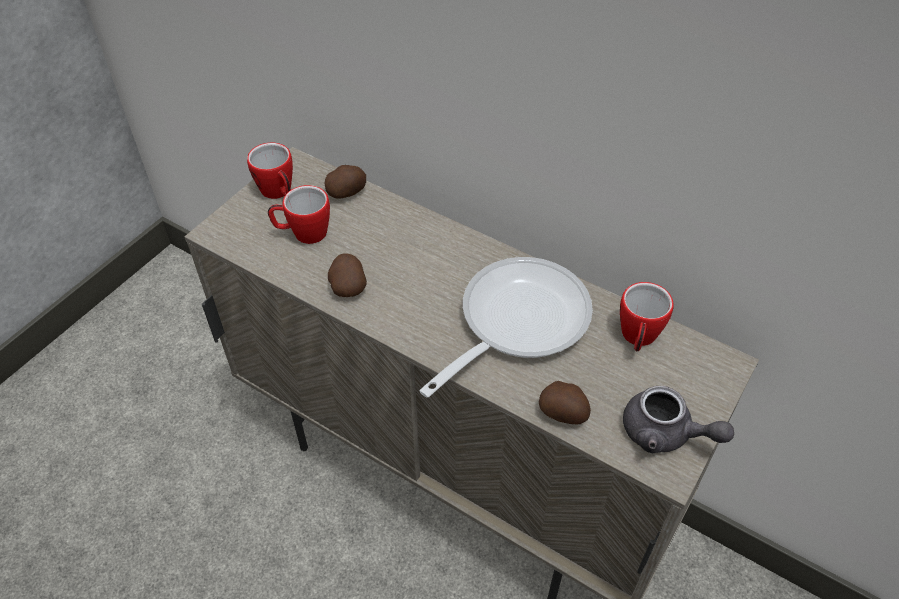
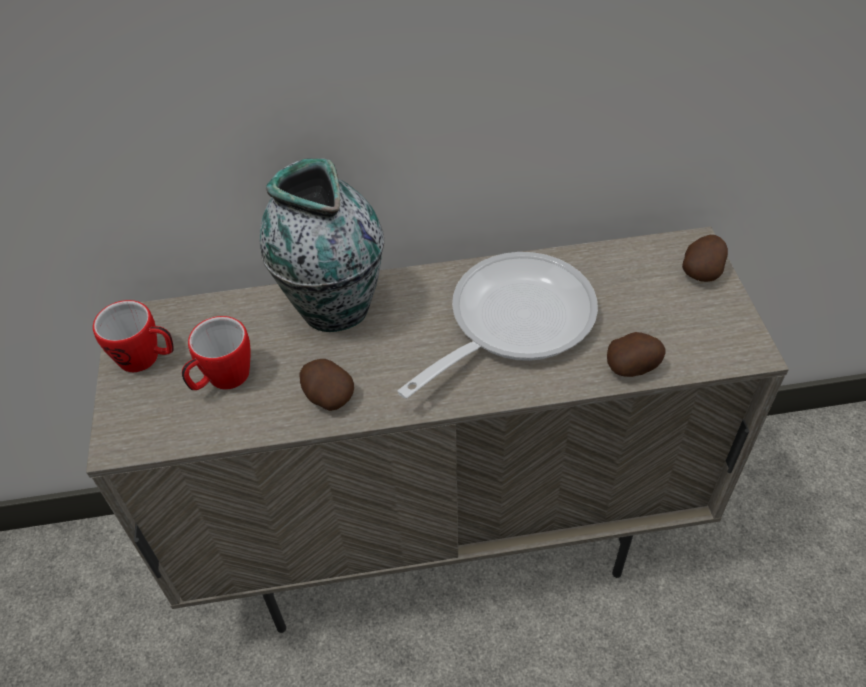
camera: 40 degrees left, 0 degrees up
(347, 193) = (222, 313): potato -> potato (702, 271)
(415, 231) = (333, 305): none -> vase
(516, 322) = (511, 322): frying pan -> frying pan turned 45 degrees clockwise
(637, 338) = (616, 269): mug -> none
(665, 434) = (718, 327): grey teapot -> none

